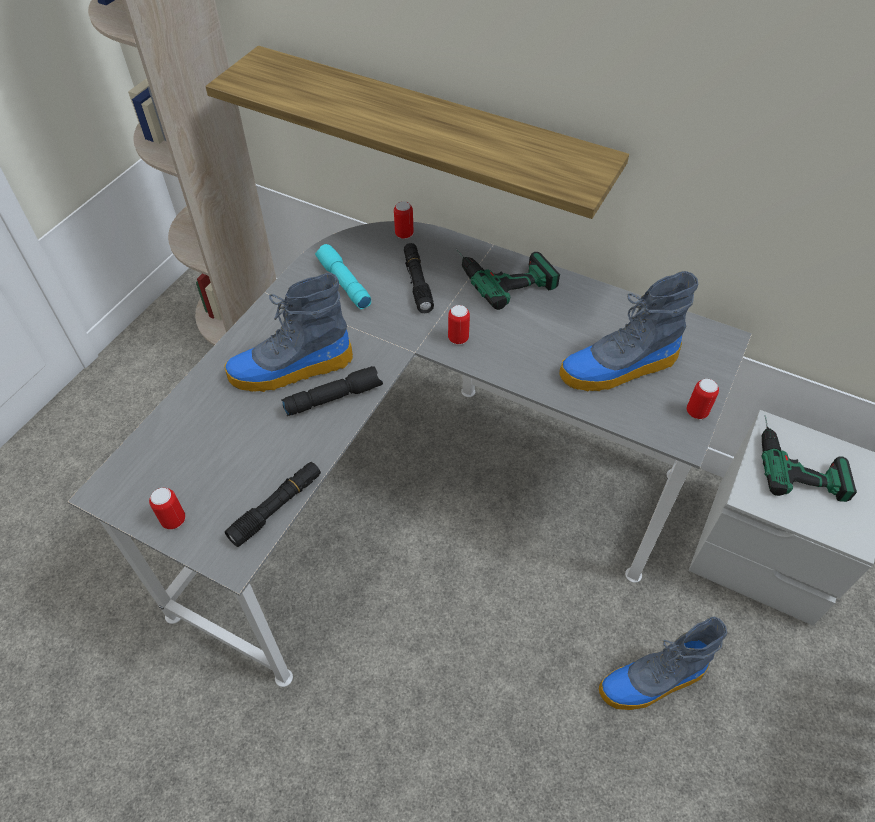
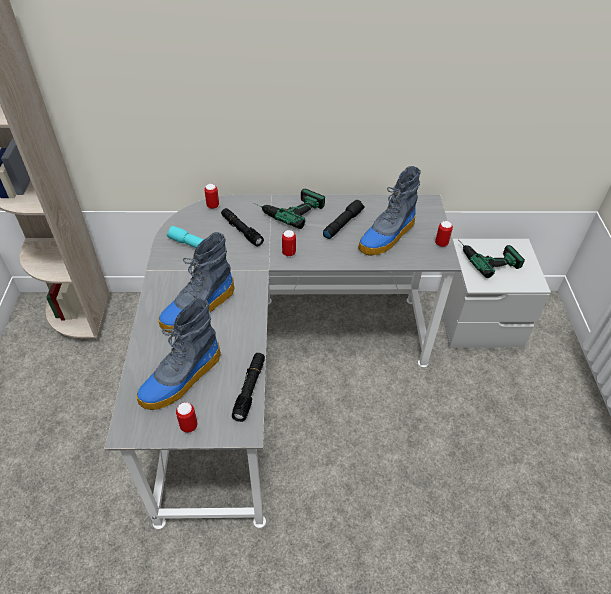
camera: 30 degrees left, 5 degrees down
(334, 397) = (238, 313): black flashlight -> black flashlight (342, 223)
(430, 131) = (215, 133): shelf -> none
(651, 681) = (466, 414): boot -> boot (181, 379)

